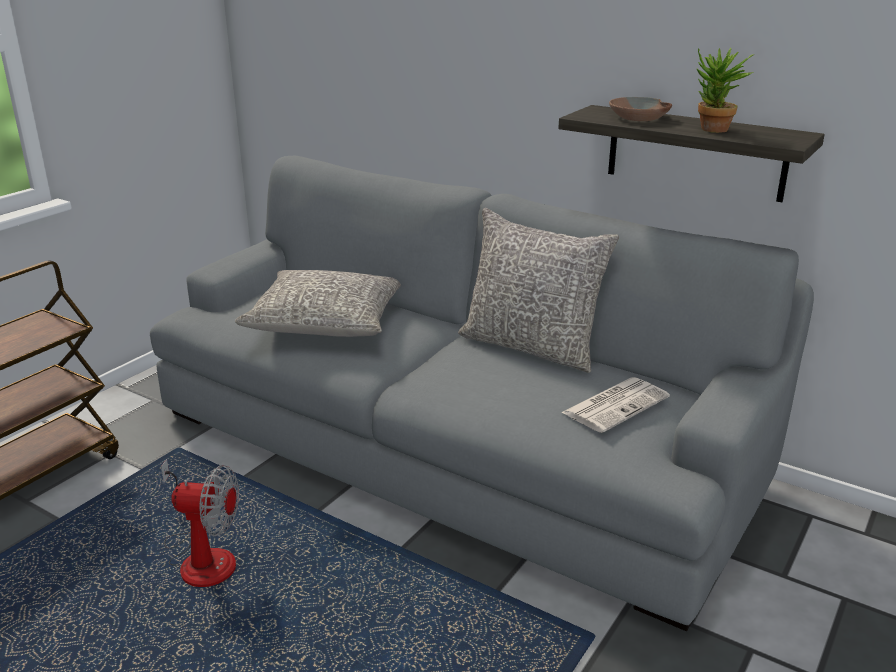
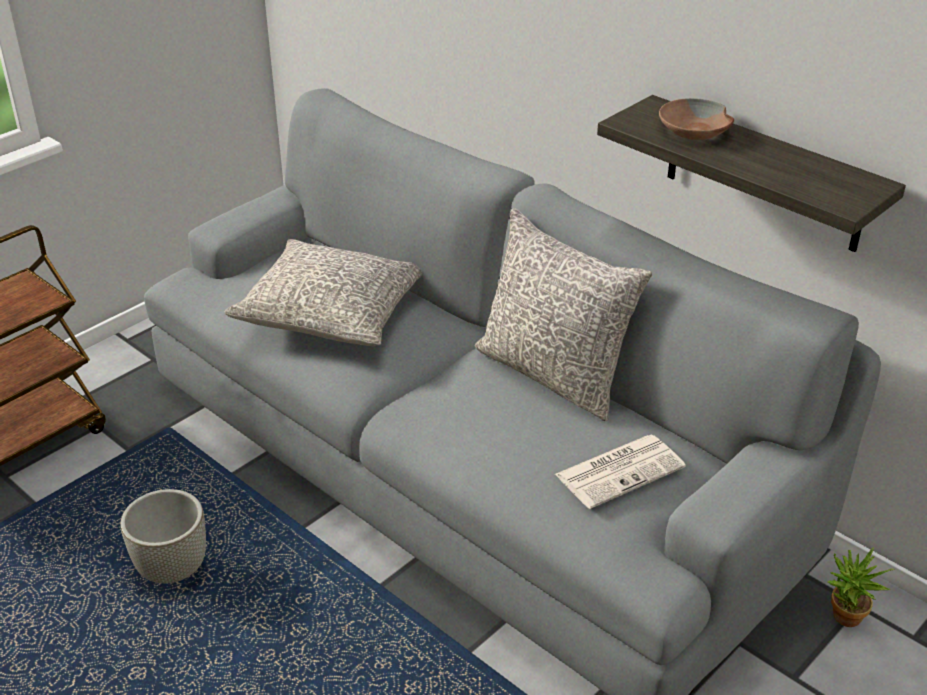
camera: 10 degrees right, 10 degrees up
(202, 557) = (172, 568): fan -> grey planter
(712, 130) = (769, 168): potted plant -> potted plant (844, 620)

